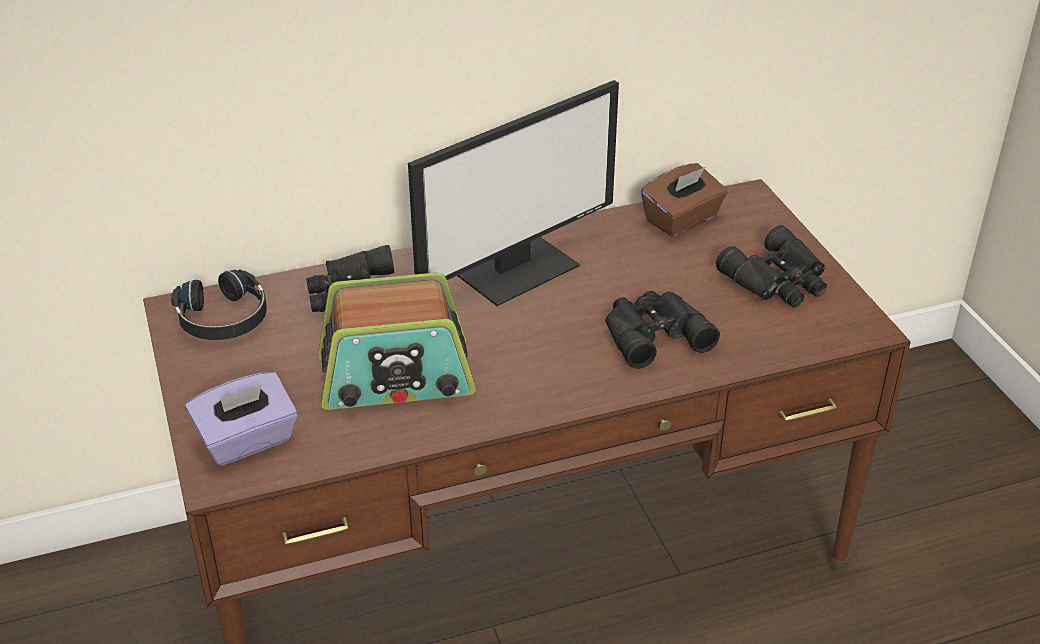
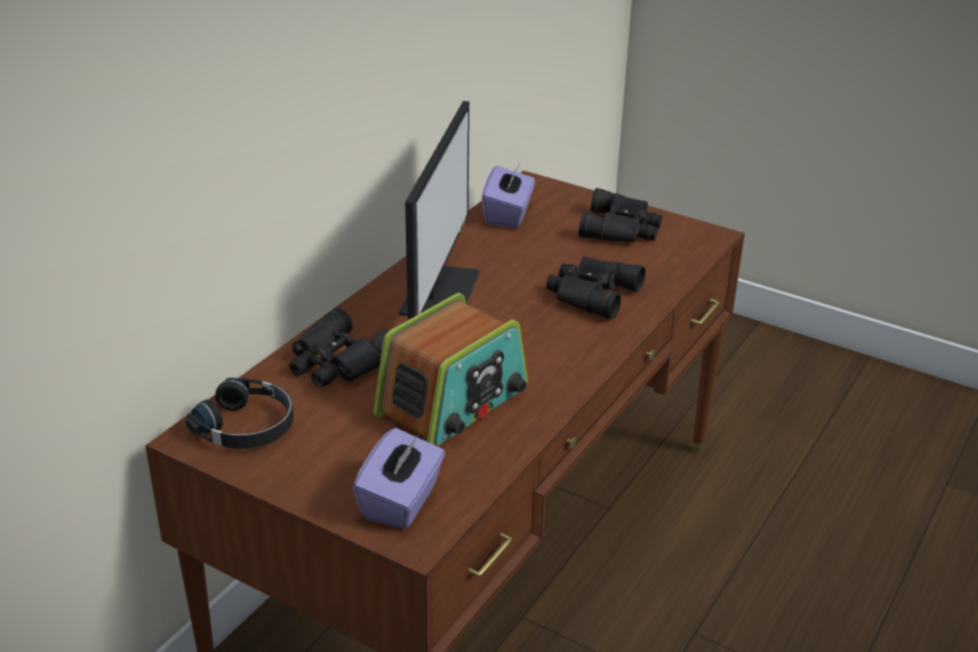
camera: 40 degrees left, 5 degrees down
(682, 219) = (508, 215): brown tissue box -> purple tissue box

